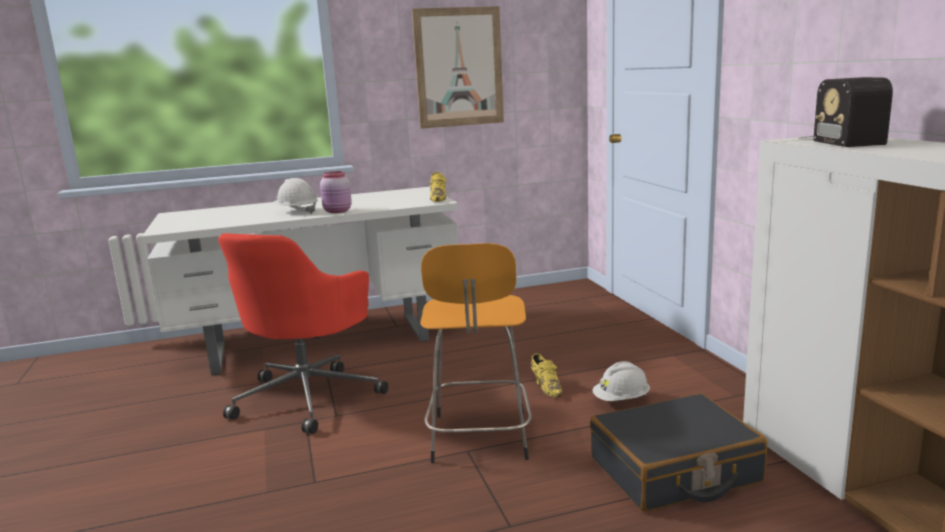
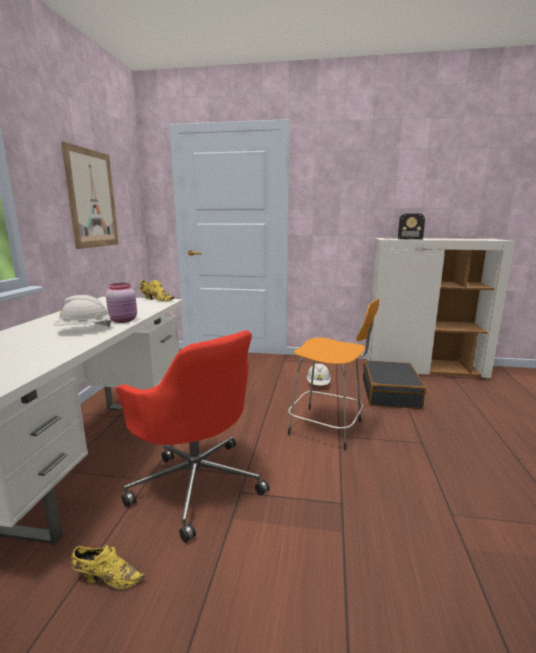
camera: 65 degrees left, 0 degrees up
(546, 387) = (285, 395): yellow shoe -> yellow shoe (107, 578)

